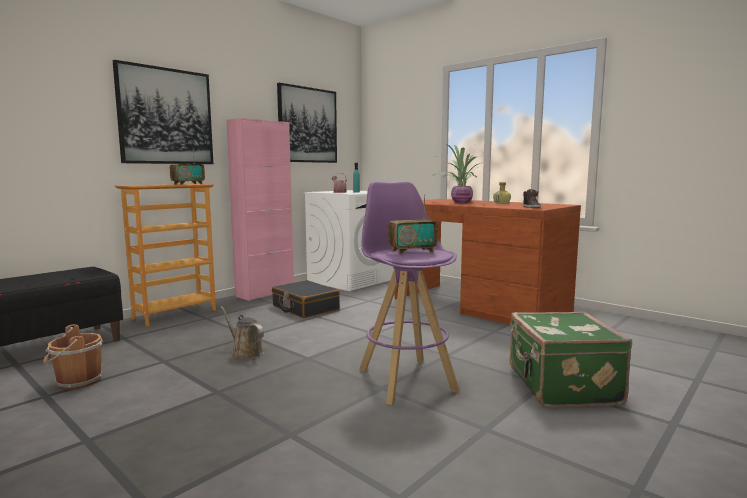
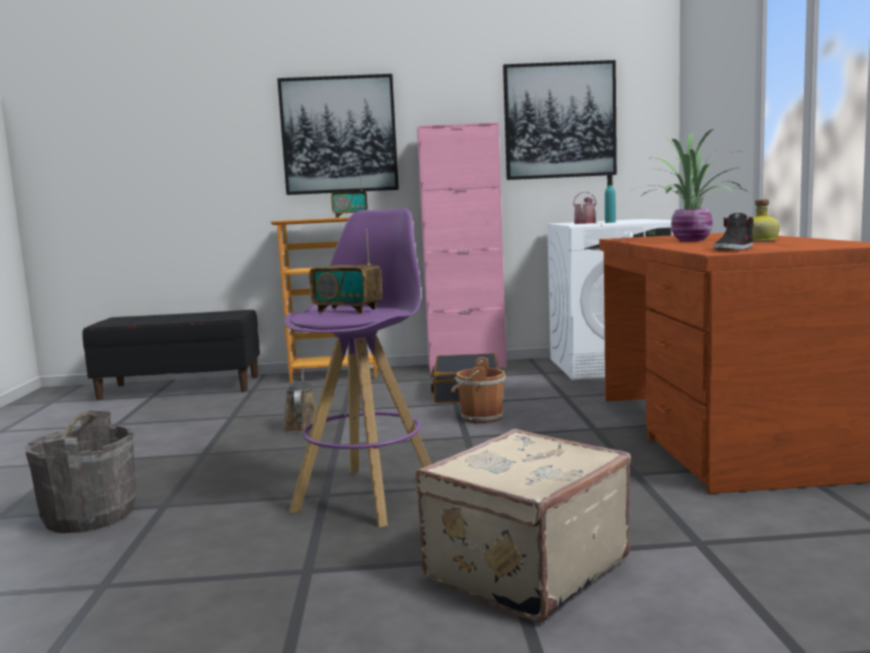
camera: 45 degrees right, 0 degrees up
(77, 381) = (152, 418): brown bucket -> brown bucket (480, 417)
(246, 466) = (90, 515): none -> grey bucket
(561, 386) = (523, 568): green suitcase -> beige suitcase

